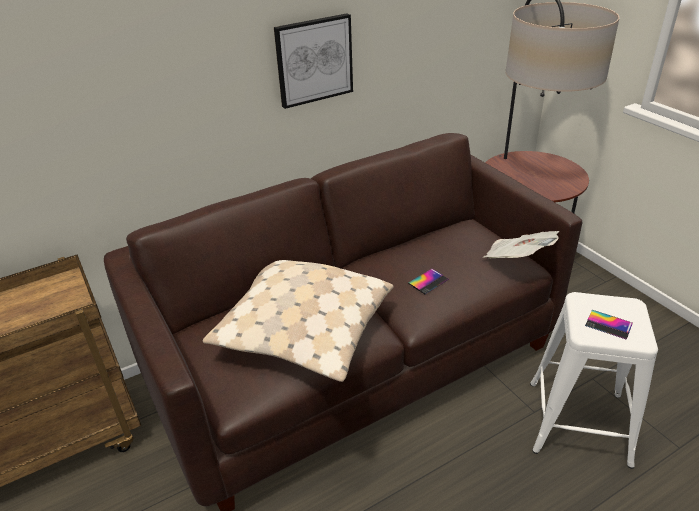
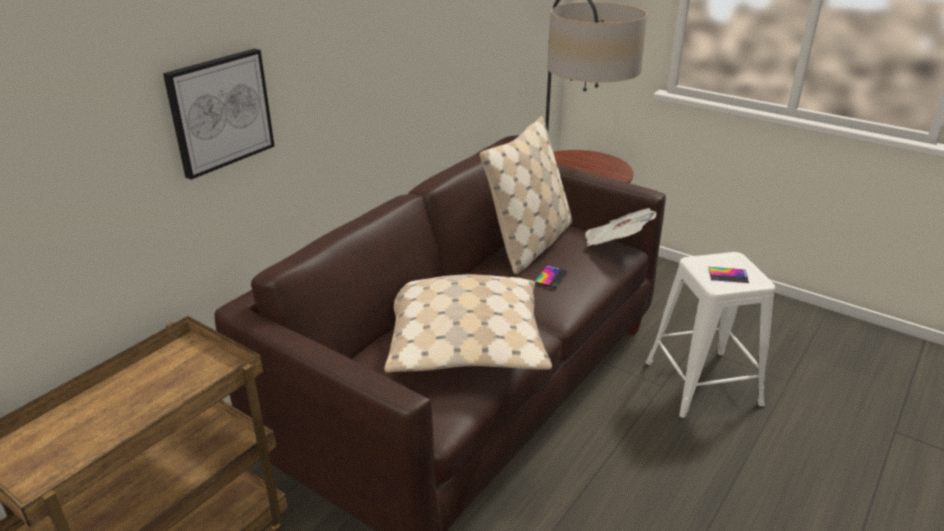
camera: 25 degrees left, 5 degrees down
(314, 60) = (393, 71): picture -> picture (220, 112)
(433, 243) = (530, 244): none -> beige pillow

